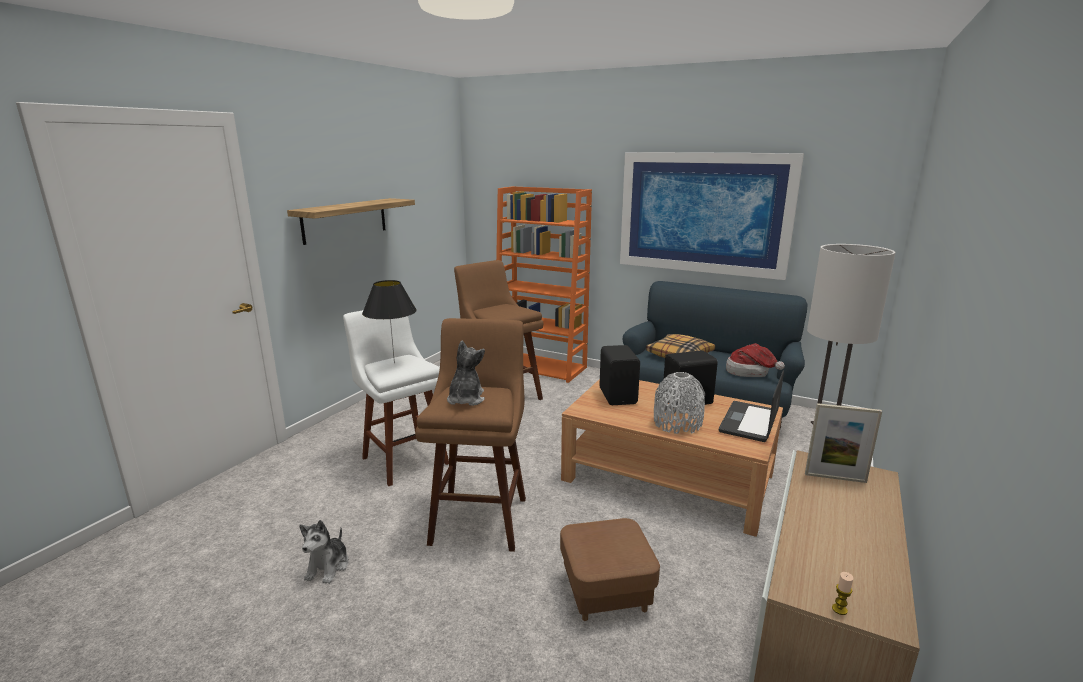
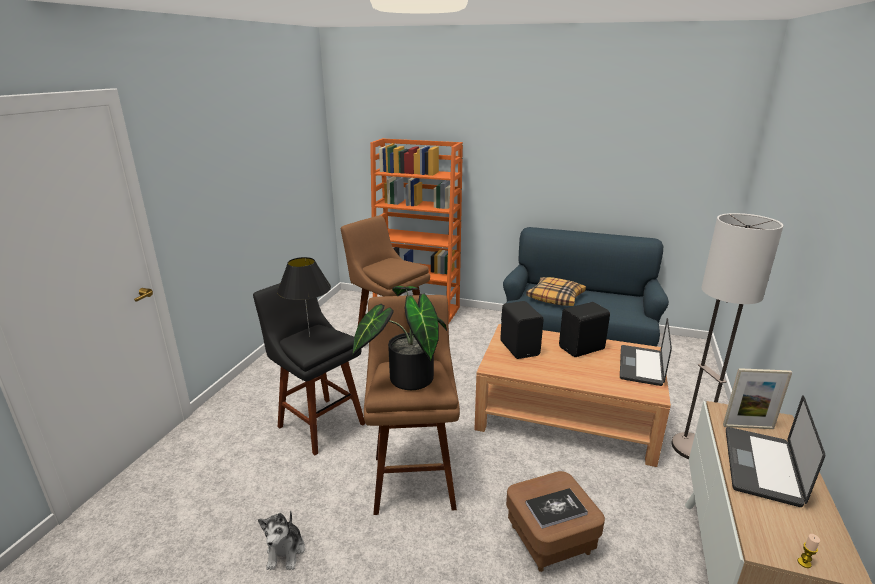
camera: 10 degrees left, 5 degrees up
(345, 220) = (229, 187): shelf -> none
(403, 458) = (318, 423): white stool -> black stool
(466, 399) = (406, 378): plush toy -> potted plant
(606, 551) = (556, 508): none -> book
(677, 423) = (582, 373): grey vase -> none
(704, 213) = (570, 165): picture -> none
(750, 372) = (622, 311): hat -> none
(832, 515) = (761, 466): none -> laptop

